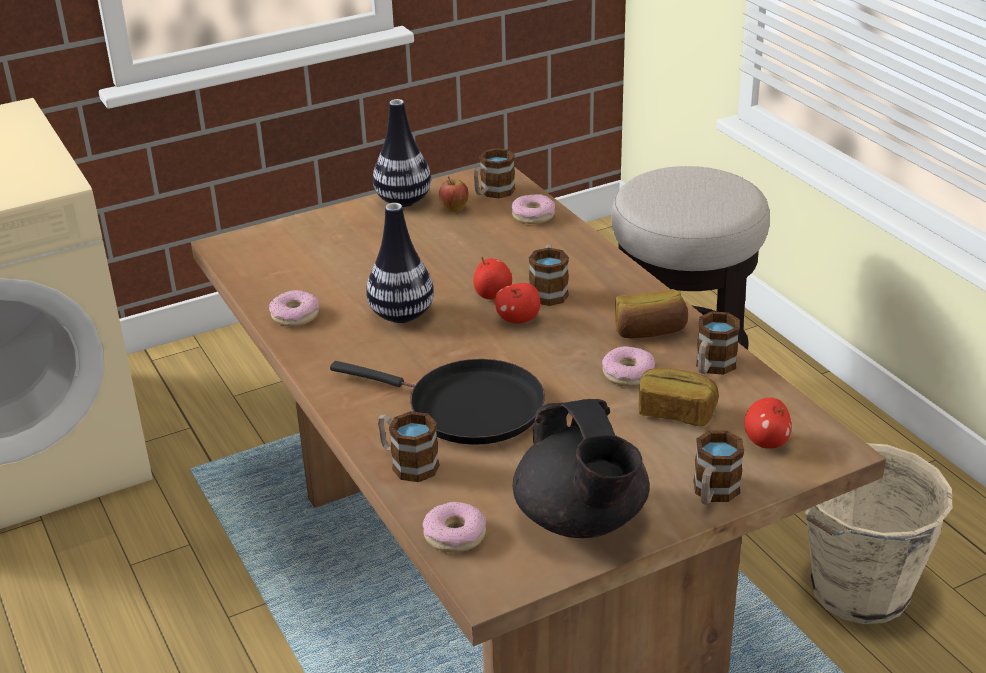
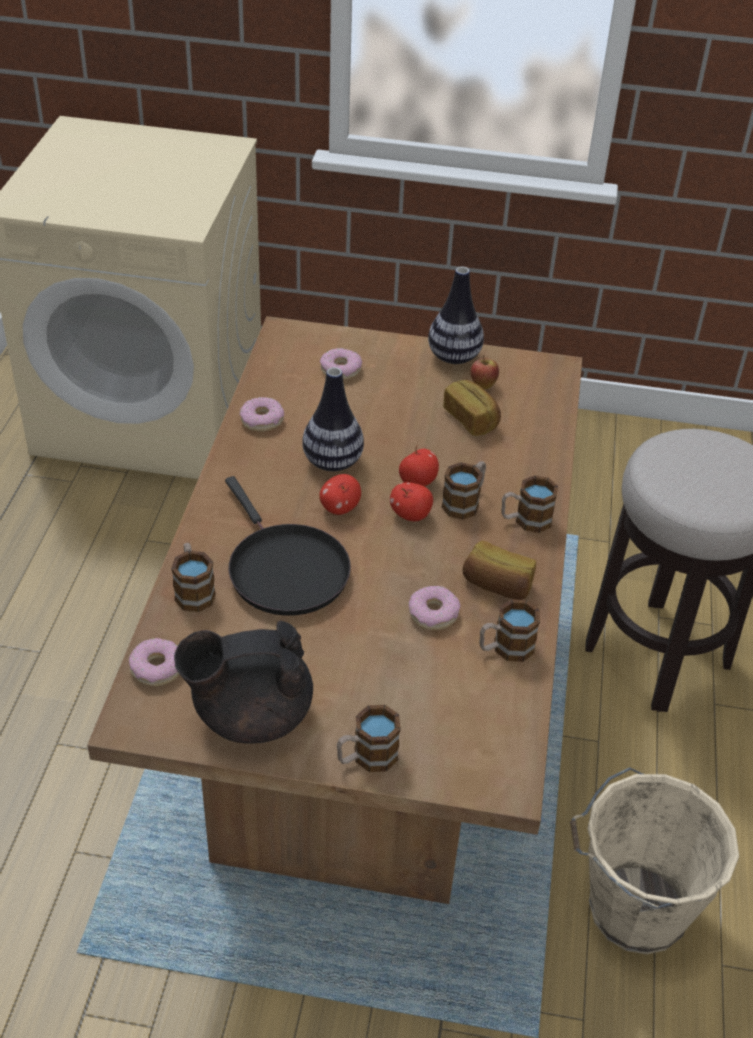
camera: 35 degrees right, 10 degrees up
(492, 193) = (531, 385): mug -> mug (525, 520)
(533, 215) = (538, 424): donut -> donut (340, 369)
(581, 520) = (250, 714): black teapot -> black teapot turned 60 degrees clockwise
(676, 411) = (428, 670): bread -> bread (472, 419)
(766, 442) = (462, 742): apple -> apple (339, 508)

